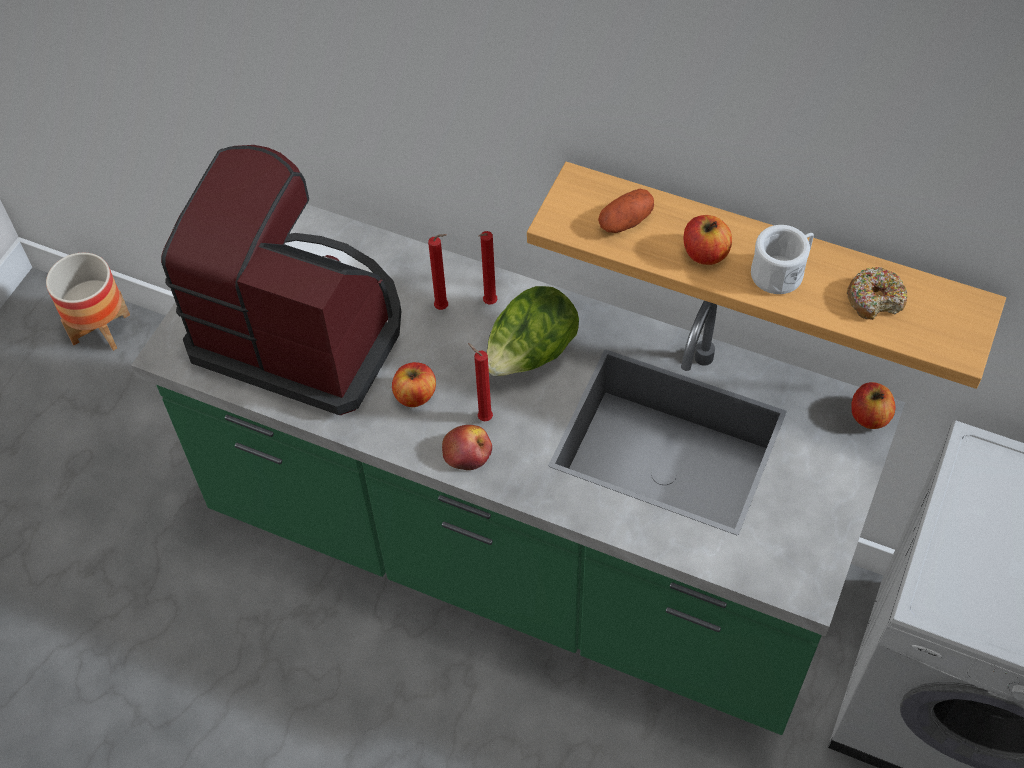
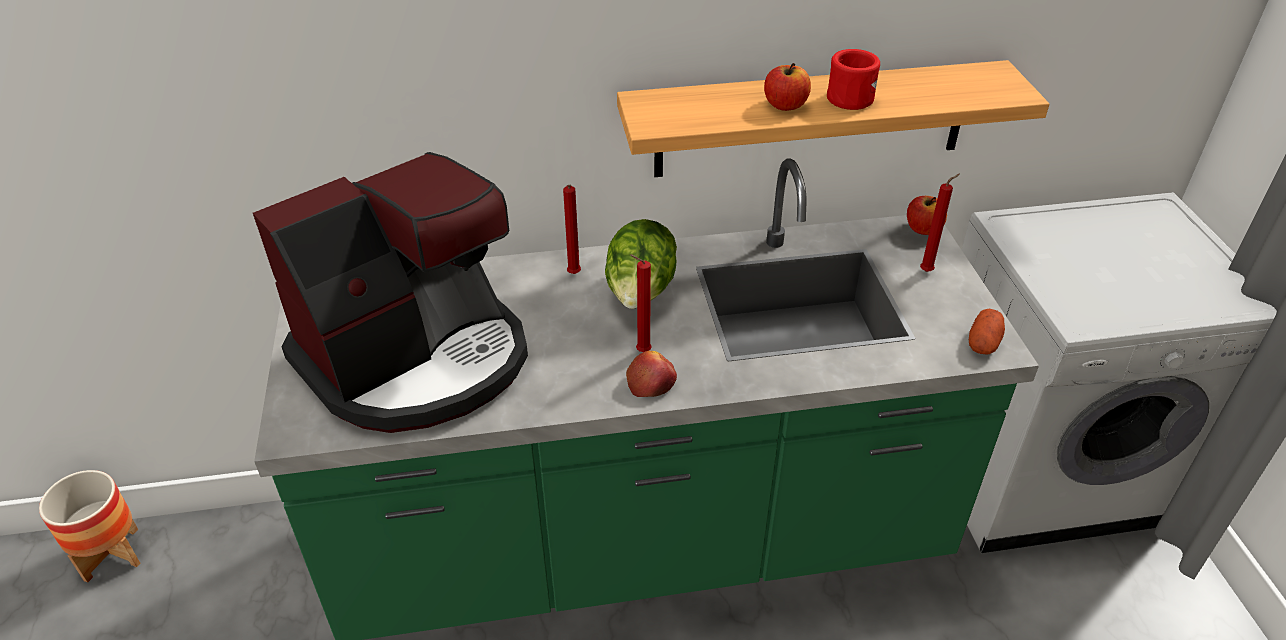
camera: 35 degrees left, 15 degrees down
(302, 329) = (417, 359): coffee machine -> coffee machine turned 150 degrees clockwise
(415, 395) = (566, 362): apple -> none
(444, 308) = (537, 293): red candle -> red candle (928, 271)
(625, 221) = (704, 108): potato -> potato (983, 343)
(782, 271) = (851, 96): white mug -> red mug
(875, 299) = (931, 88): donut -> none

